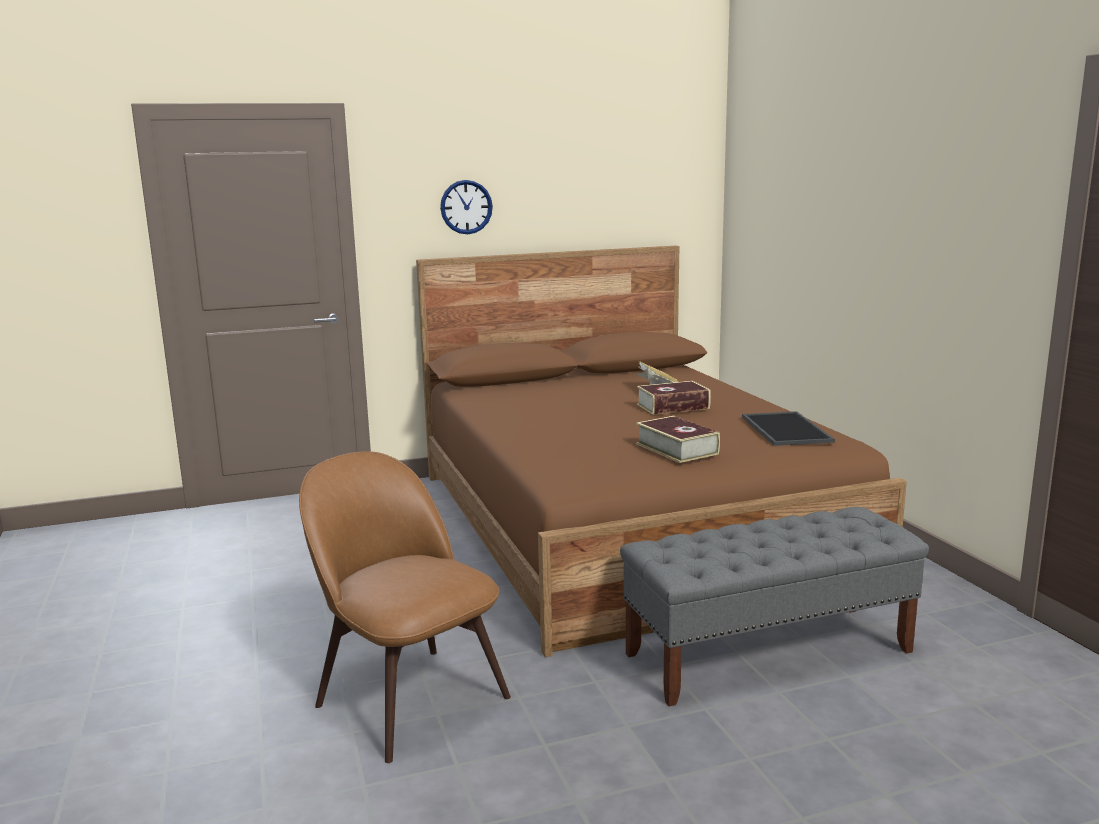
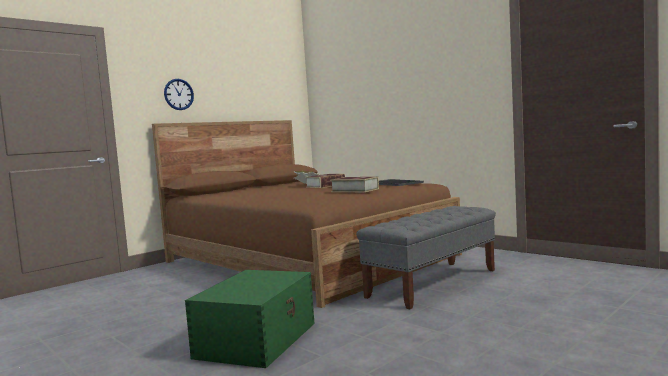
camera: 25 degrees left, 10 degrees down
(408, 697) = (258, 339): brown chair -> green storage box

